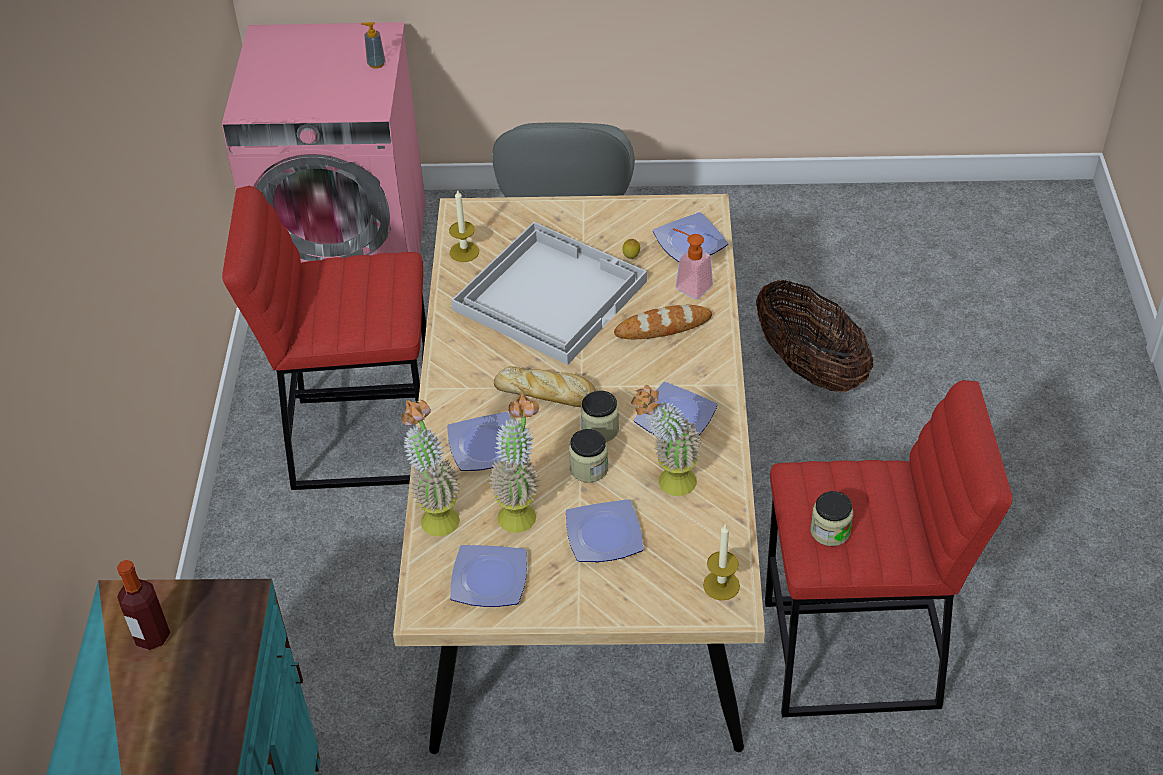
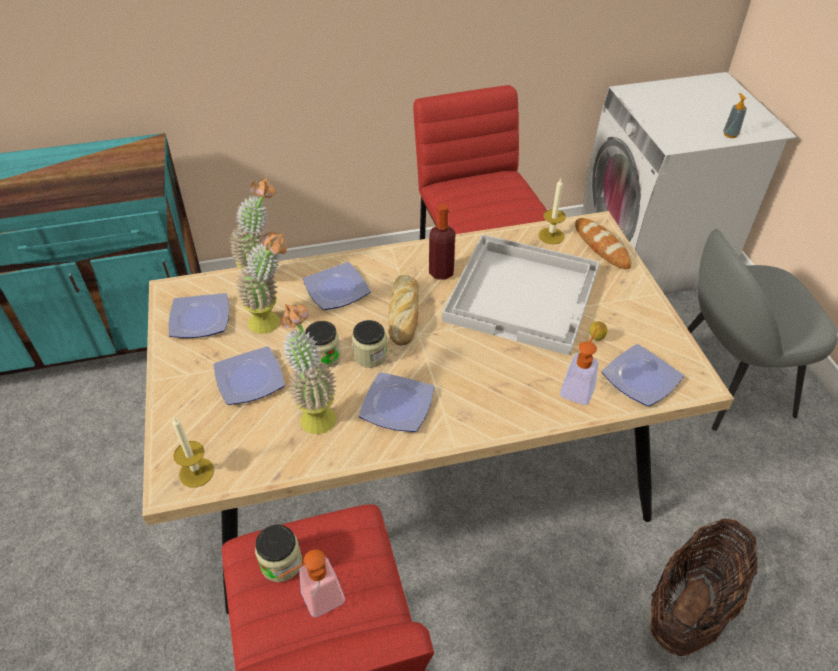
camera: 75 degrees right, 0 degrees up
(152, 636) = (118, 161): bottle -> bottle (441, 272)
(349, 246) = (654, 255): pink washing machine -> white washing machine
(663, 326) = (513, 377): bread -> bread (601, 246)
(870, 511) = (315, 600): none -> soap dispenser

